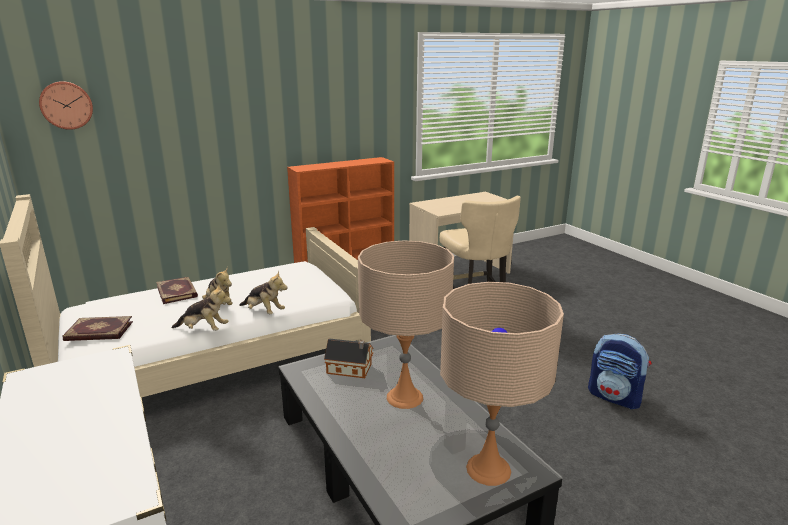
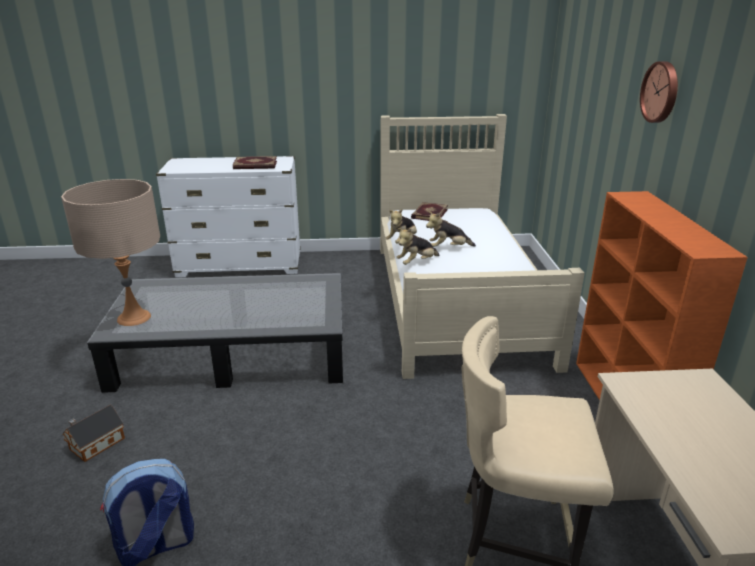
camera: 115 degrees right, 5 degrees up
(66, 105) = (570, 53): wall clock -> wall clock (661, 92)
(178, 292) = (488, 236): book -> book (255, 165)
(351, 369) = (303, 297): toy house -> toy house (95, 444)
(404, 397) = (241, 309): beige table lamp -> none

